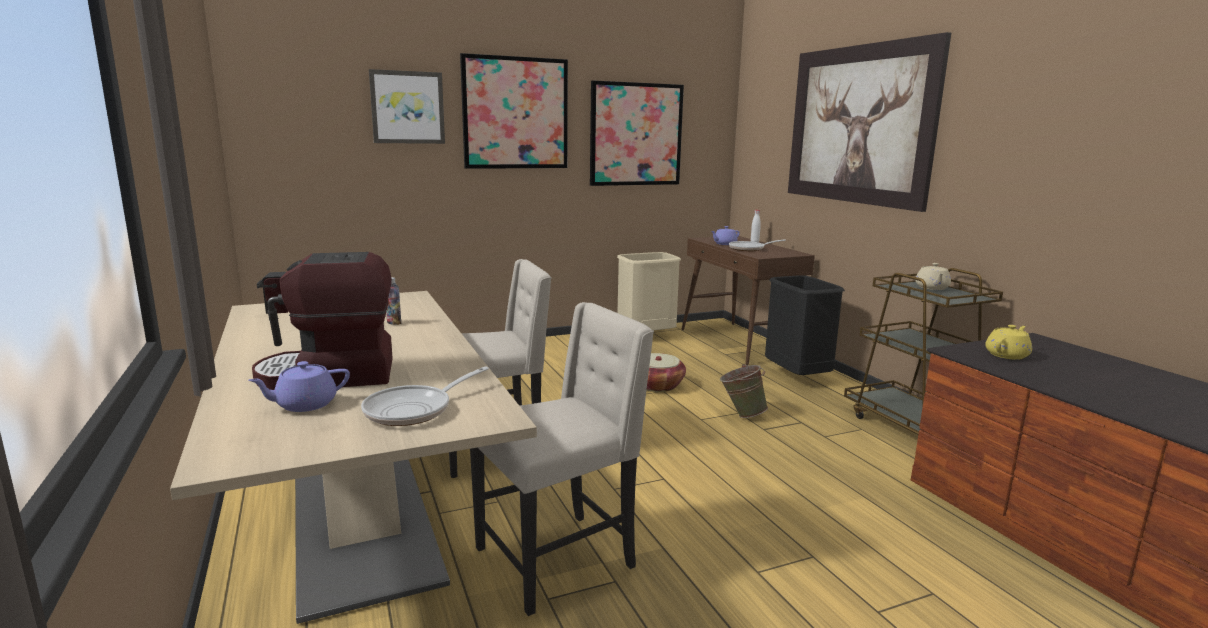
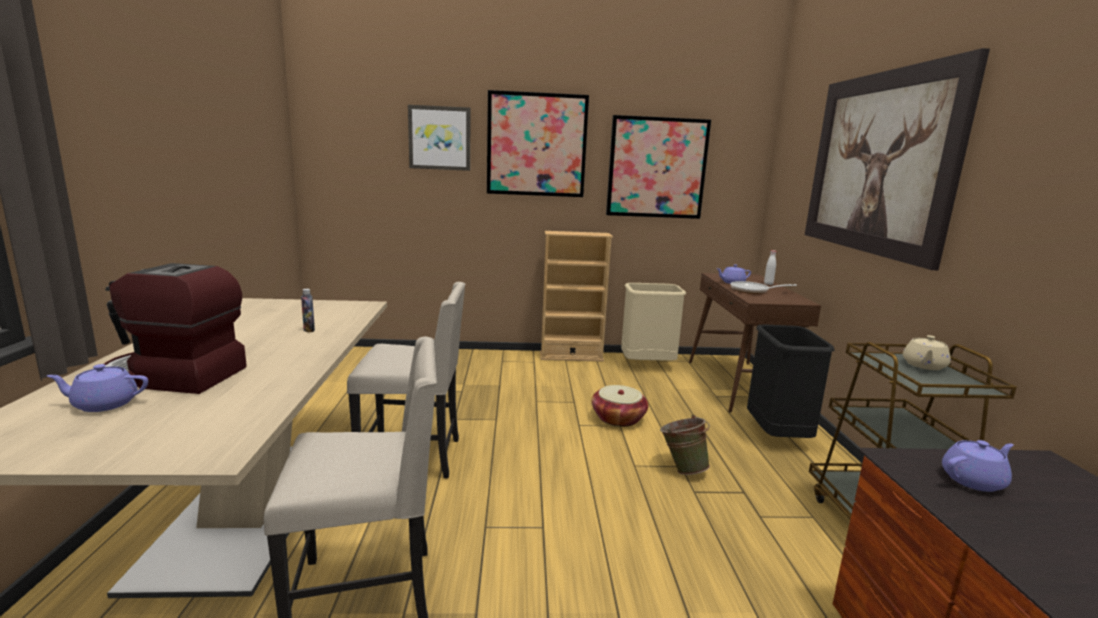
camera: 20 degrees right, 0 degrees up
(414, 410) = (171, 428): frying pan -> none
(567, 339) = (571, 357): none -> beige bookcase
(1007, 355) = (974, 480): yellow teapot -> purple teapot

